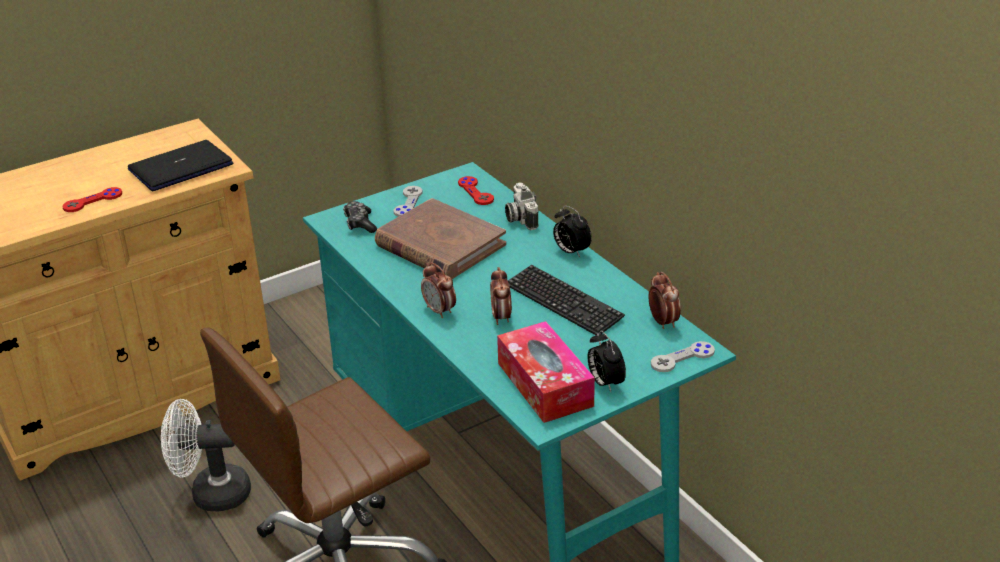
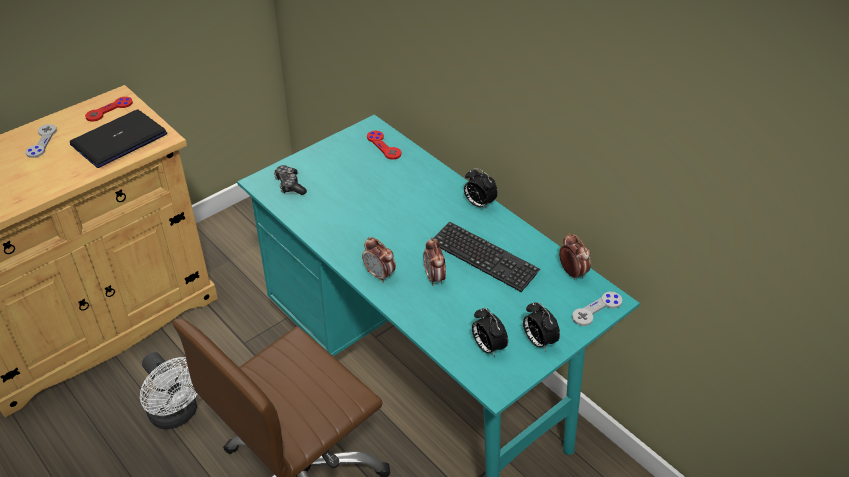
camera: 10 degrees left, 10 degrees up
(93, 201) = (43, 182): red game controller -> red game controller (109, 110)
(211, 493) = (177, 415): white fan -> white fan turned 120 degrees counterclockwise
(408, 203) = (327, 160): grey game controller -> grey game controller (41, 142)
(439, 245) = (364, 204): brown book -> none
(520, 218) = (427, 171): camera -> none
(545, 384) = (487, 347): tissue box -> alarm clock

